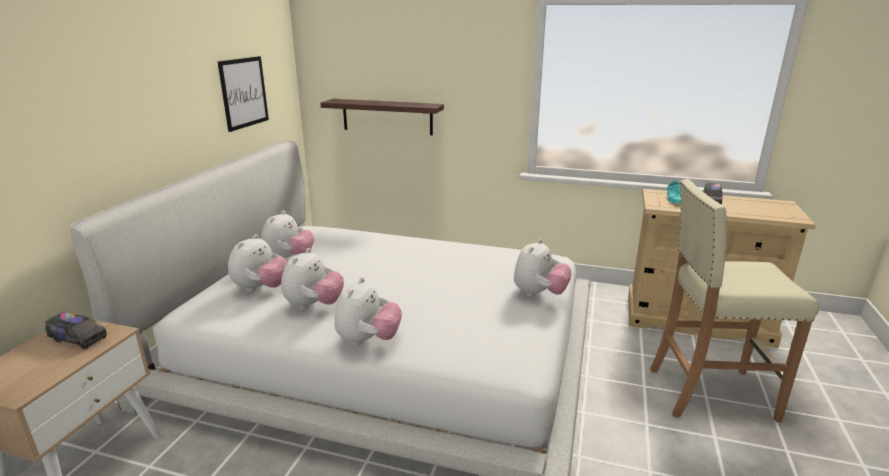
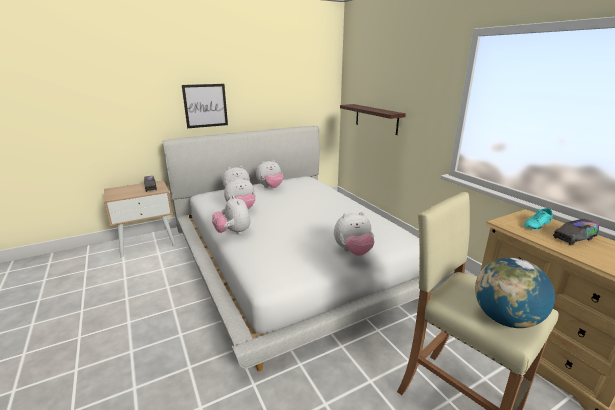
camera: 45 degrees right, 0 degrees up
(244, 92) = (292, 94): picture -> picture (205, 105)
(368, 340) = (233, 232): plush toy -> plush toy turned 90 degrees clockwise
(772, 283) = (505, 319): none -> globe

